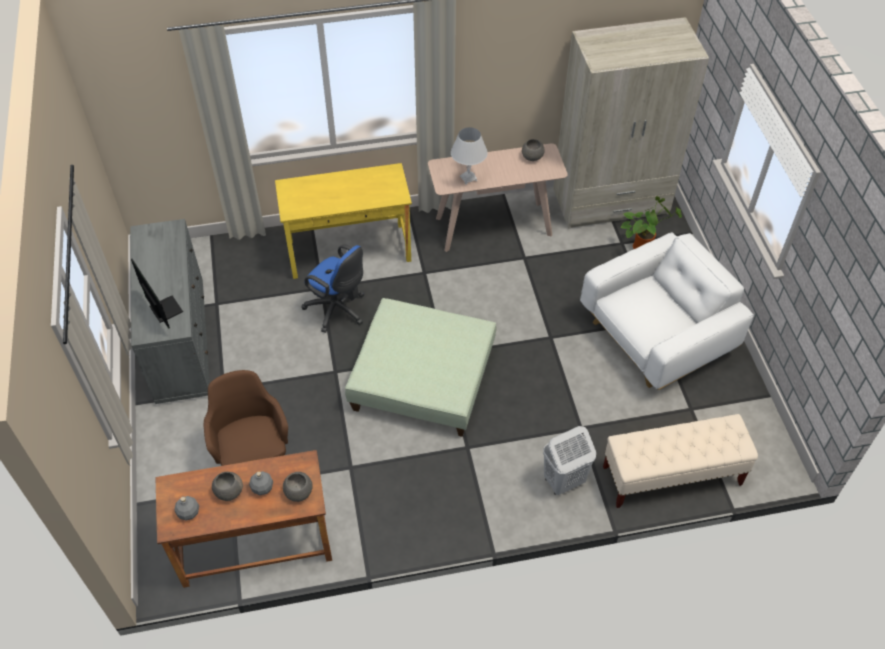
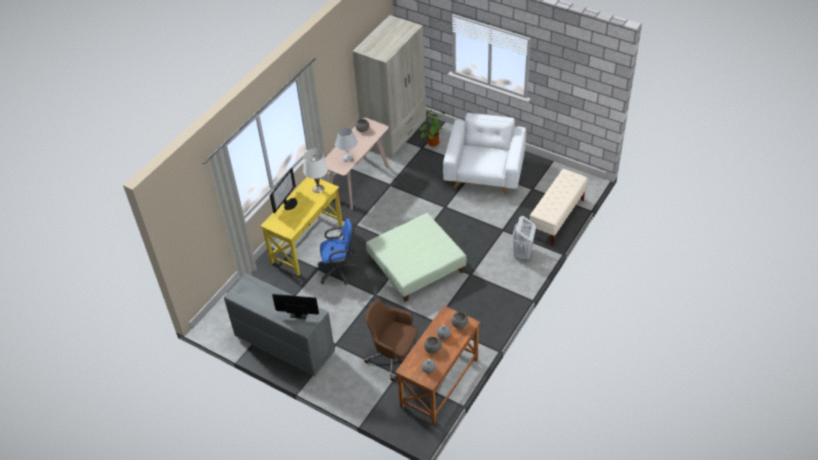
camera: 45 degrees left, 5 degrees down
(335, 179) = (289, 203): none -> monitor
(387, 187) = (318, 188): none -> white table lamp

